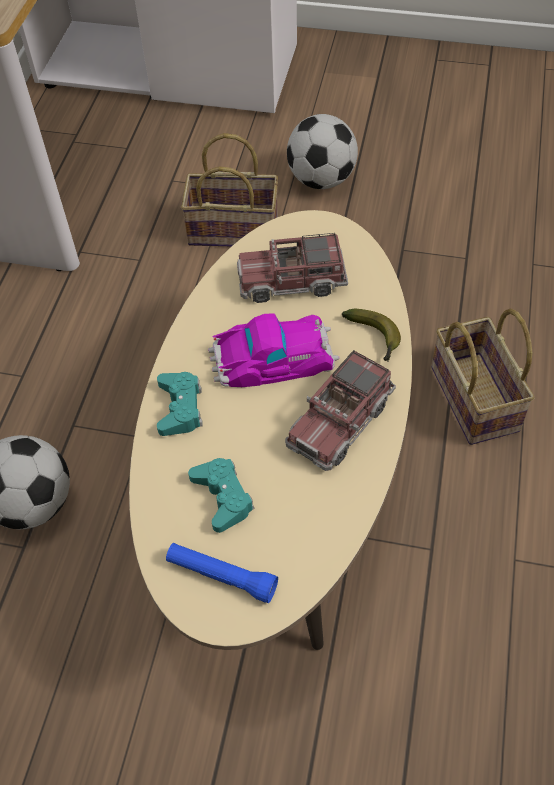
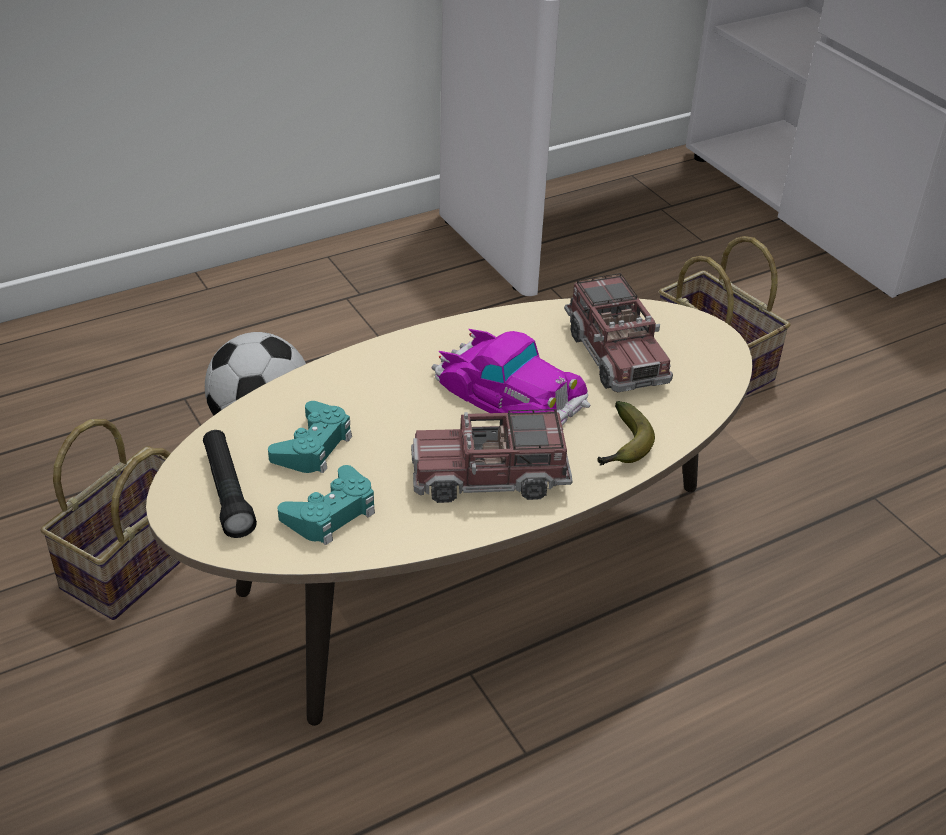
camera: 45 degrees right, 15 degrees down
(180, 408) = (379, 367): turquoise game controller -> turquoise game controller (331, 513)
(222, 576) = (228, 492): blue flashlight -> black flashlight
(291, 281) = (615, 354): toy truck -> toy truck turned 150 degrees counterclockwise
(322, 180) = (867, 383): football -> none
(471, 397) = (762, 672): basket -> basket (137, 558)

